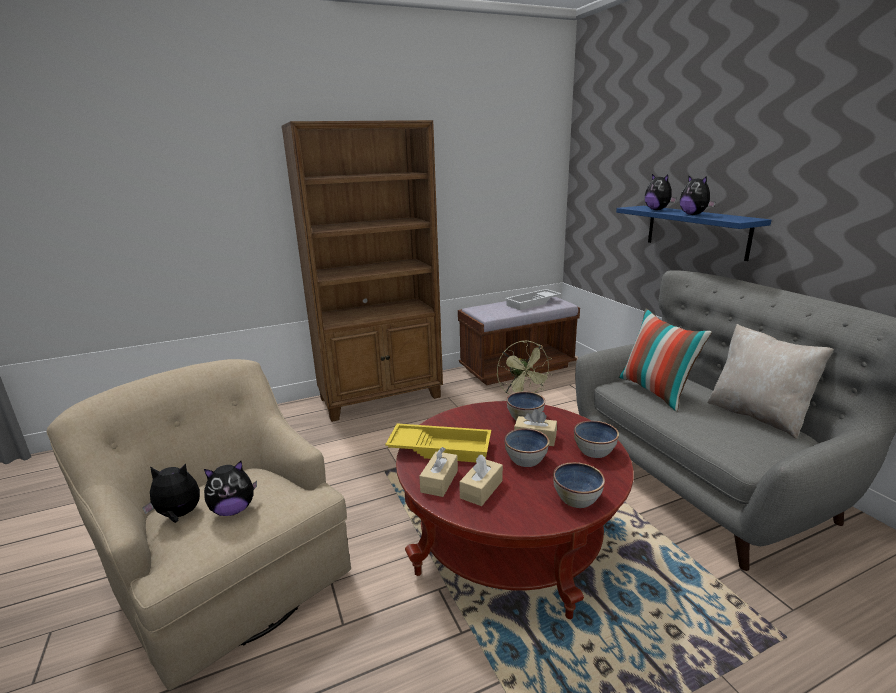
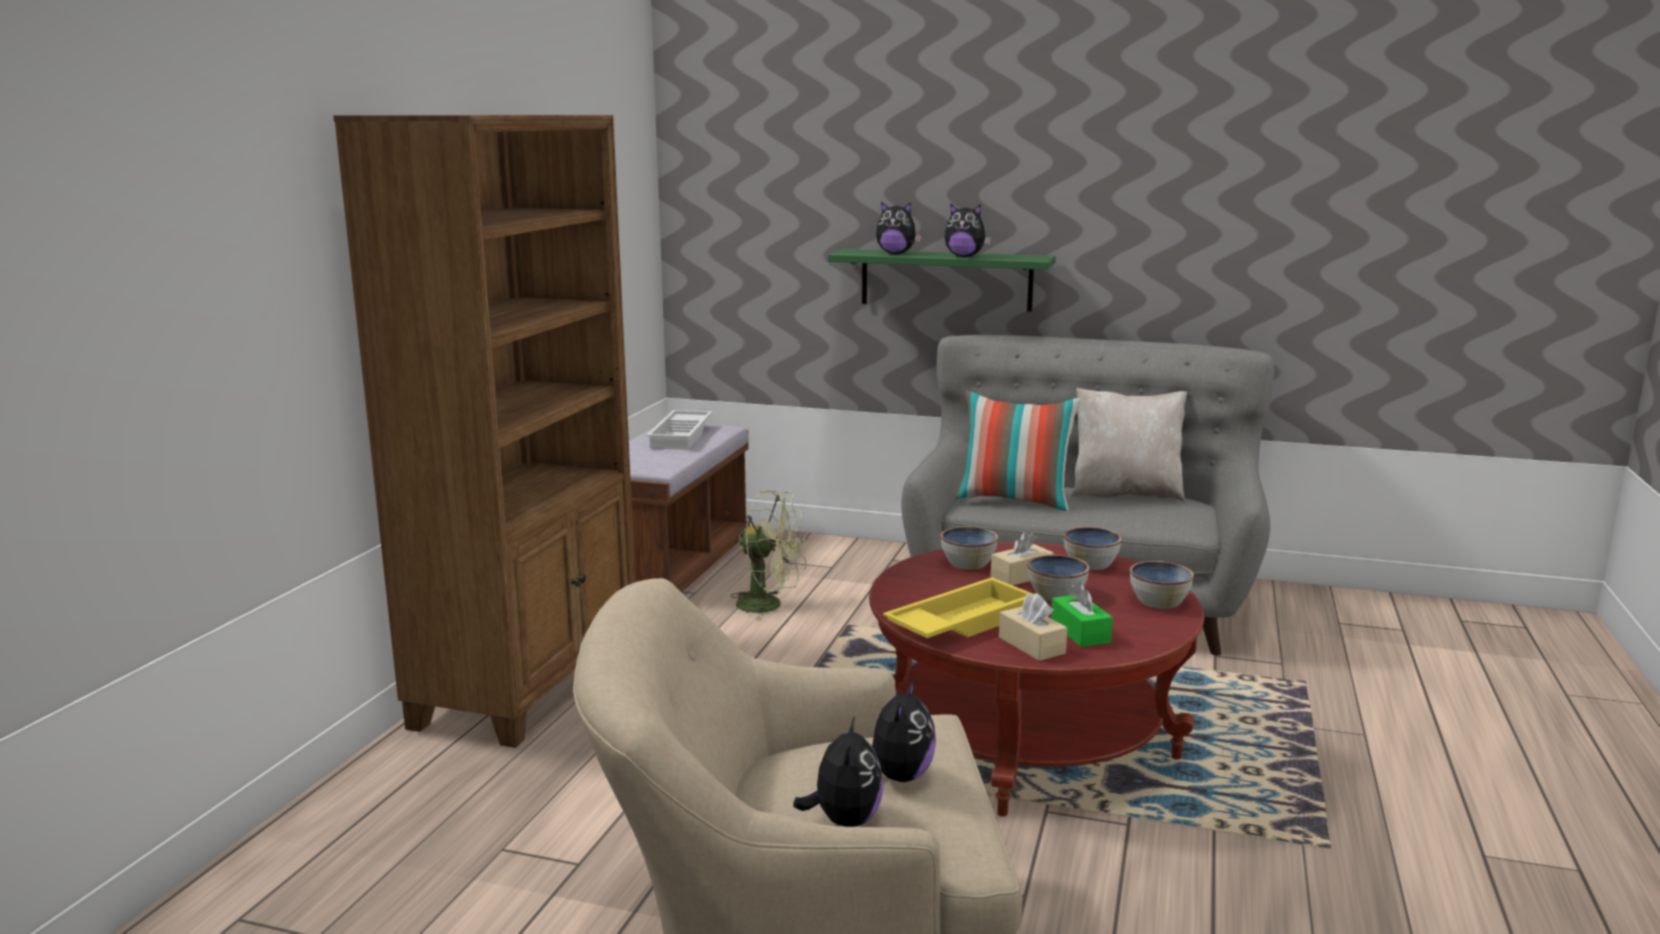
camera: 50 degrees left, 5 degrees down
(179, 515) = (844, 820): plush toy -> plush toy turned 150 degrees clockwise
(481, 489) = (1080, 632): beige tissue box -> green tissue box
(696, 231) = (946, 280): blue shelf -> green shelf

